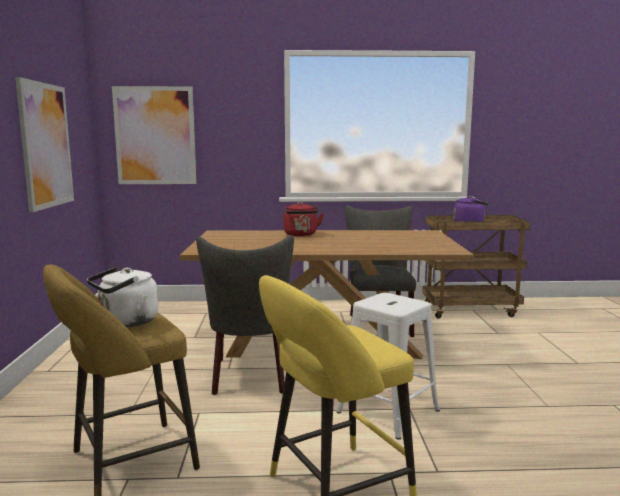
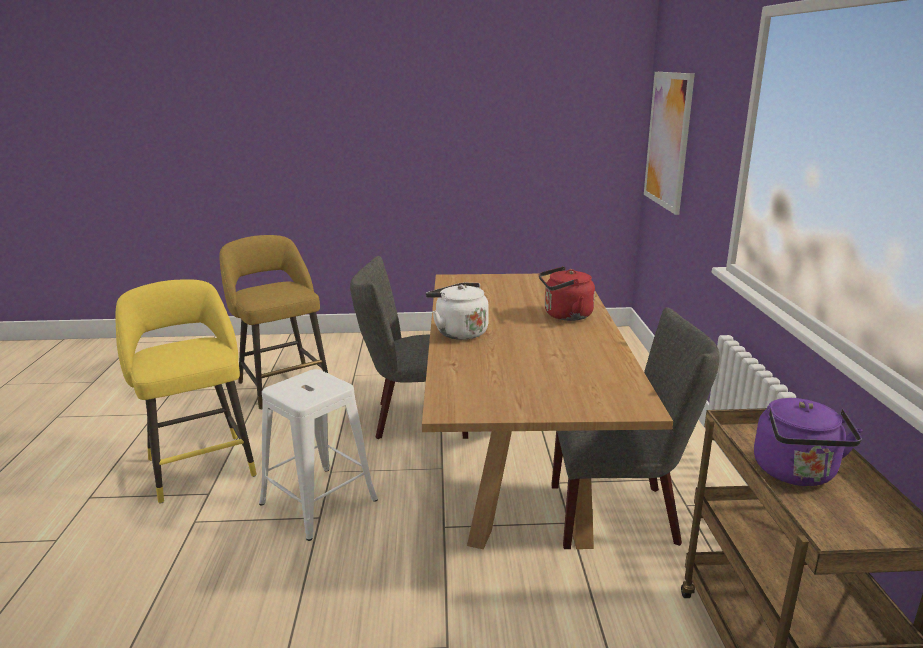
camera: 90 degrees right, 10 degrees up
(46, 145) = (505, 144): picture -> none
(126, 322) = (274, 290): white kettle -> white kettle (459, 332)

